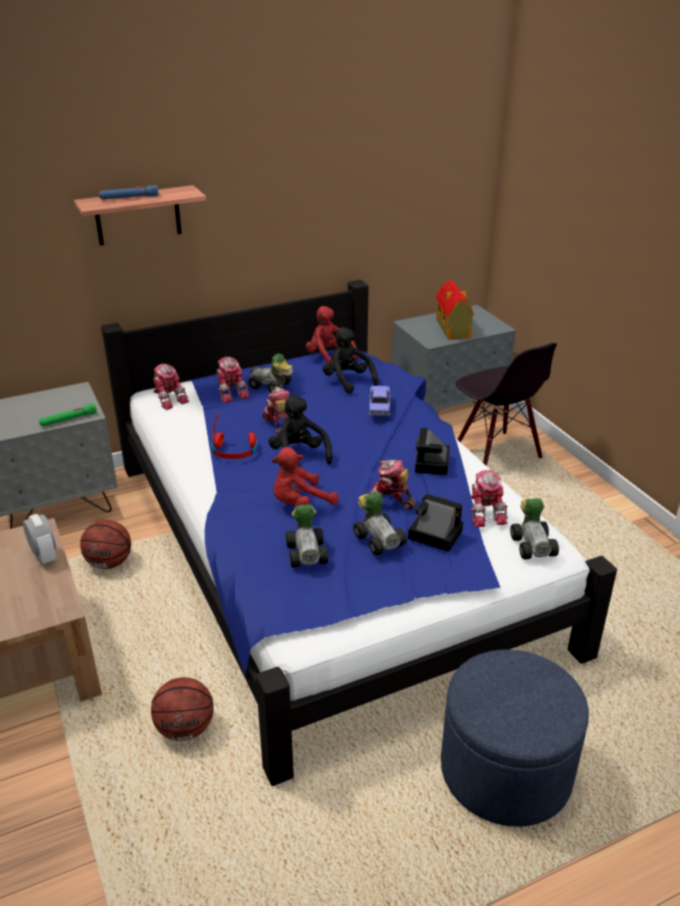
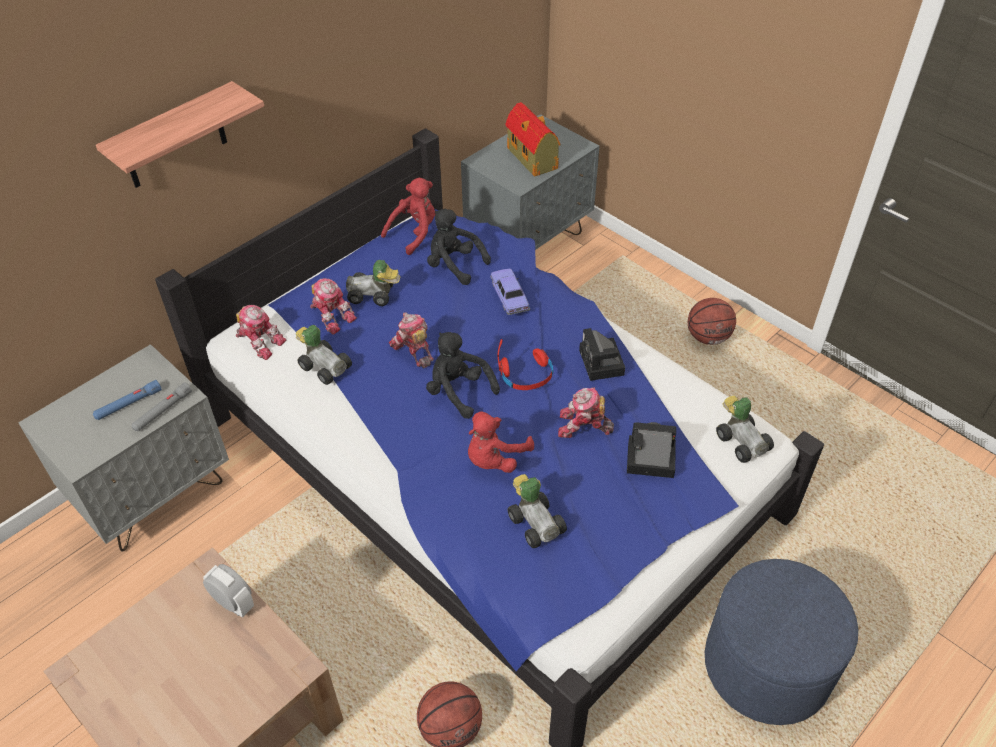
camera: 20 degrees left, 15 degrees up
(68, 419) = (163, 411): green flashlight -> grey flashlight
(109, 563) = (259, 552): basketball -> basketball (708, 337)
(129, 197) = (168, 125): blue flashlight -> blue flashlight (128, 404)
(235, 451) = (383, 403): red headphones -> red headphones (526, 375)
(329, 357) = (414, 233): red plush toy -> red plush toy turned 105 degrees clockwise
(379, 538) = (598, 481): toy car -> toy car (324, 365)
(485, 512) = (682, 413): toy robot -> none
(496, 454) = (603, 288): black chair -> none

